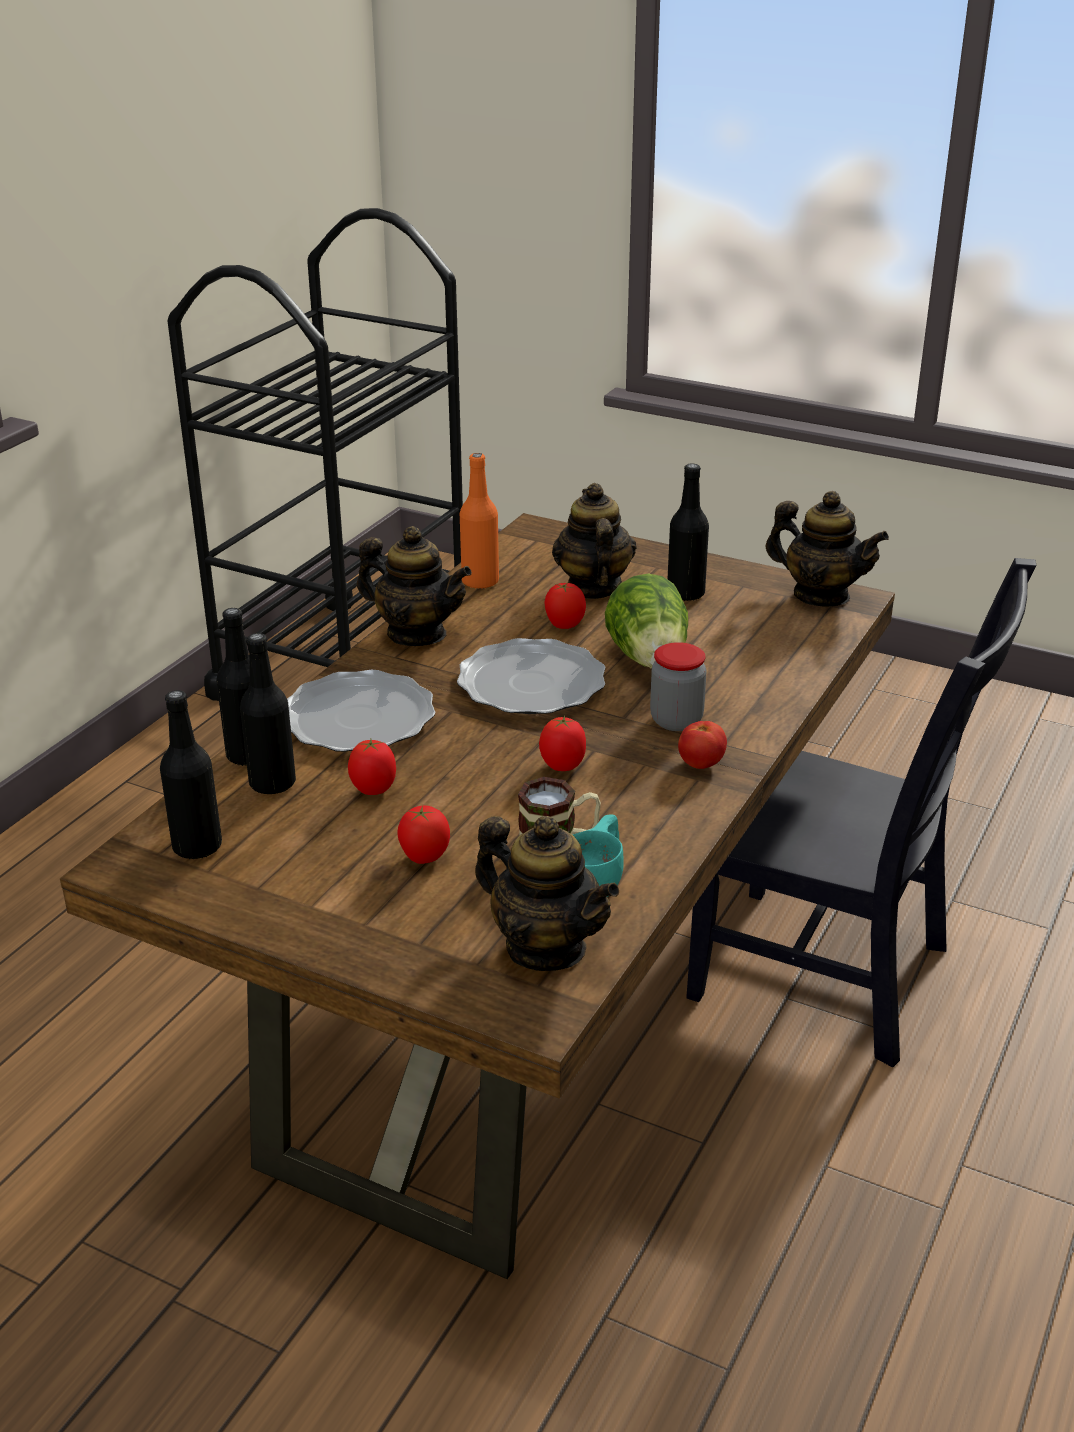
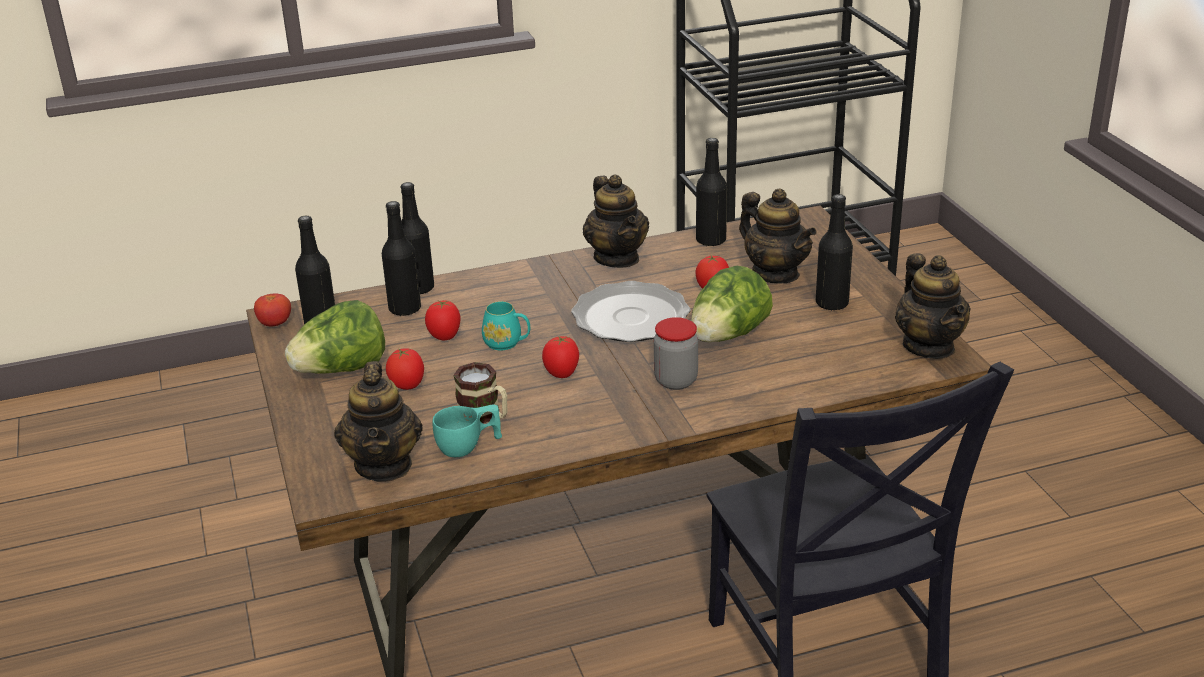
camera: 45 degrees right, 0 degrees up
(315, 880) = (341, 370): none -> lettuce
(359, 718) = (504, 294): plate -> none
(453, 764) = (507, 343): none -> turquoise mug
(480, 582) = (711, 240): orange bottle -> black bottle
(592, 588) = (775, 273): teapot -> teapot turned 105 degrees clockwise
(701, 764) = (643, 413): tomato -> tomato (275, 324)

